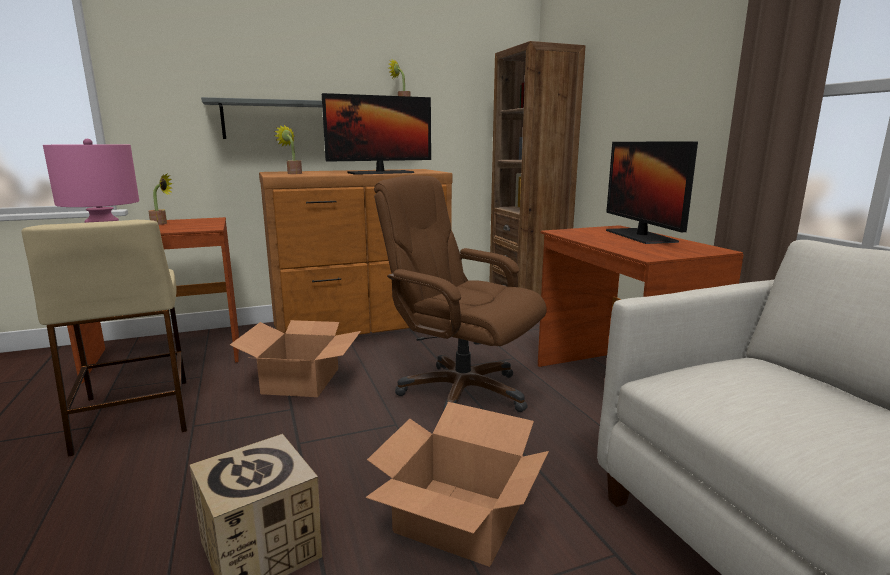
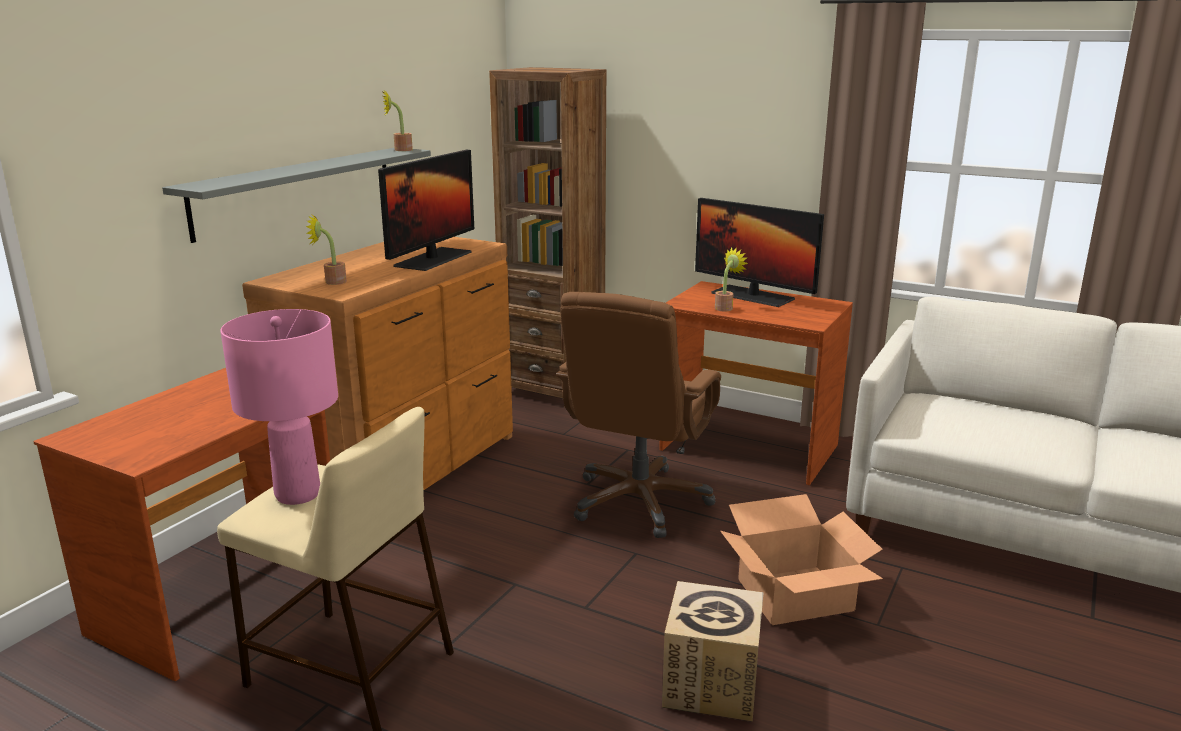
camera: 40 degrees left, 5 degrees up
(162, 223) = (191, 402): potted plant -> potted plant (726, 308)
(302, 381) = (467, 554): cardboard box -> none
(461, 392) = (639, 501): brown office chair -> brown office chair turned 60 degrees counterclockwise

